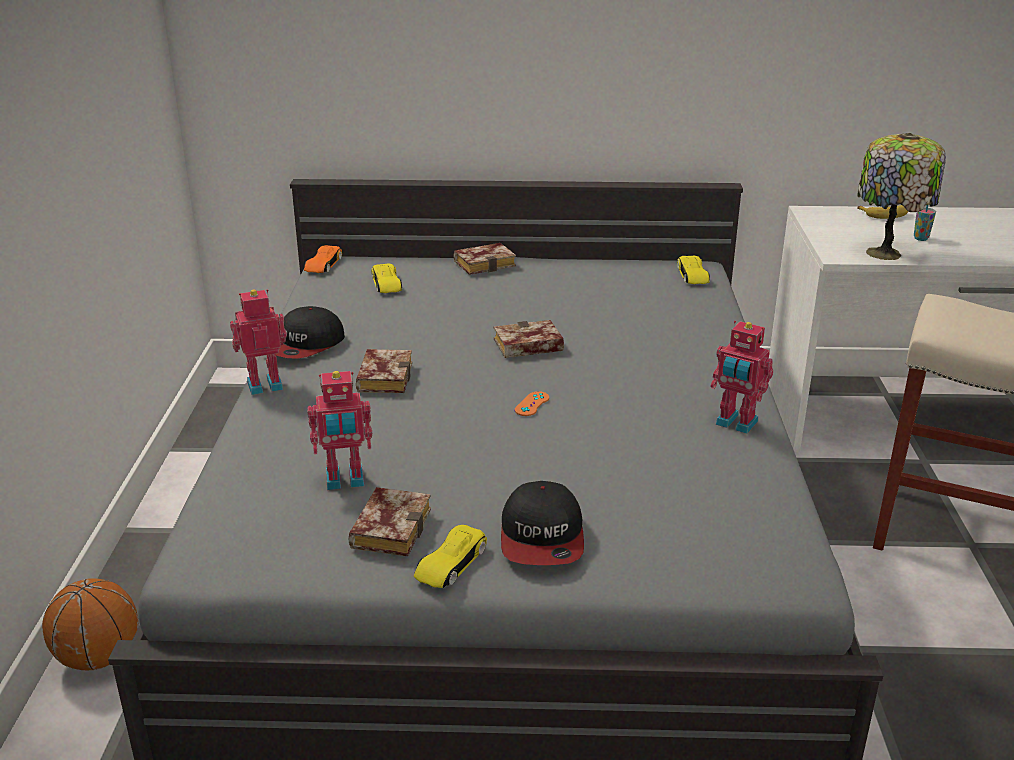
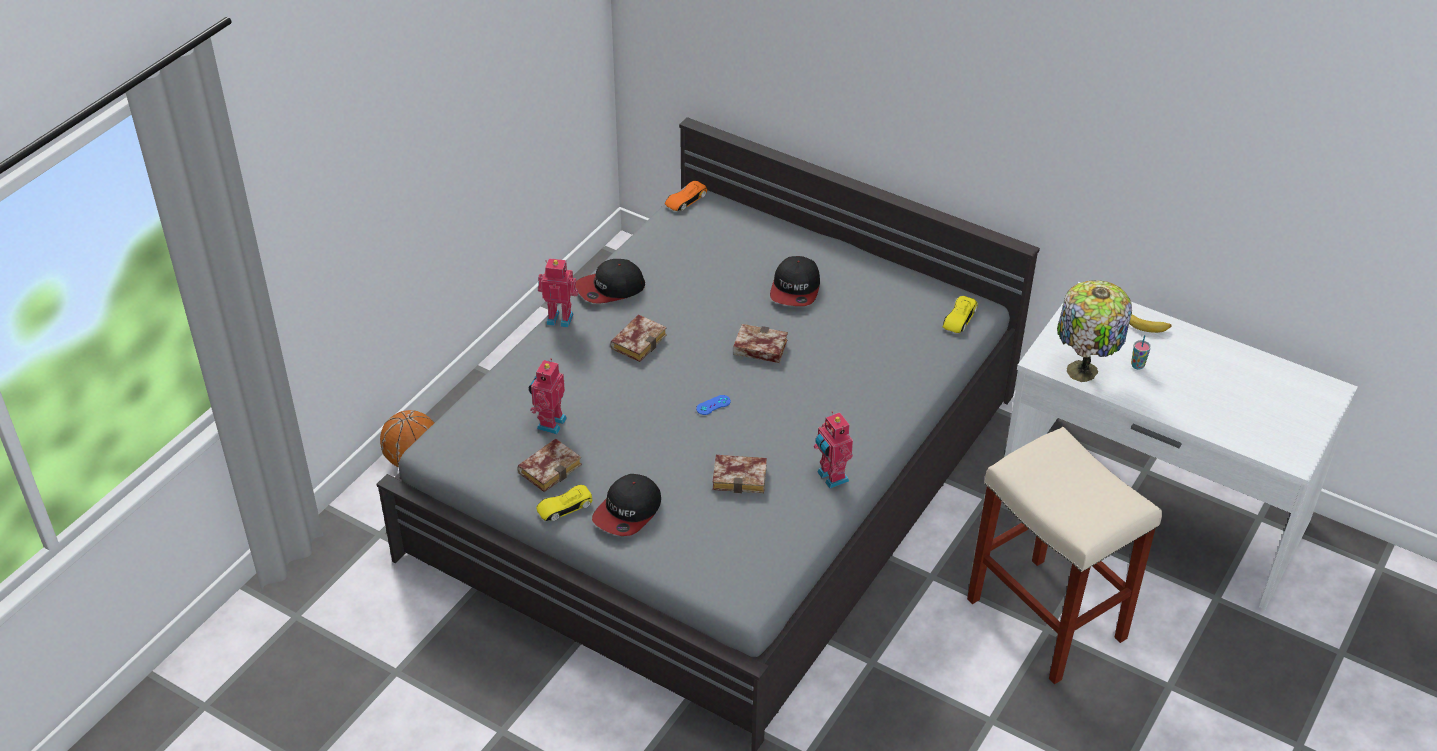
camera: 30 degrees right, 15 degrees up
(345, 481) = (549, 423): toy robot -> toy robot turned 90 degrees clockwise
(387, 284) = (715, 241): yellow toy car -> none
(486, 263) = (808, 243): book -> book (742, 477)
(511, 296) = (795, 289): none -> cap
(532, 404) = (713, 405): orange game controller -> blue game controller

